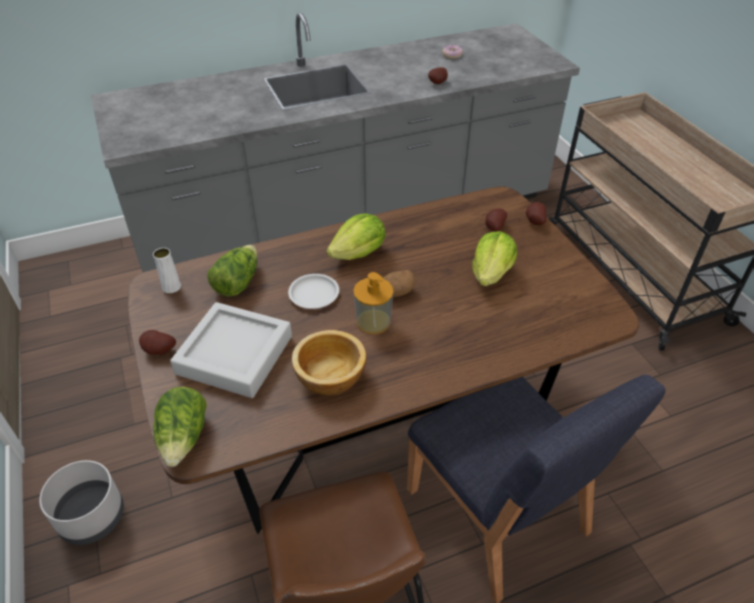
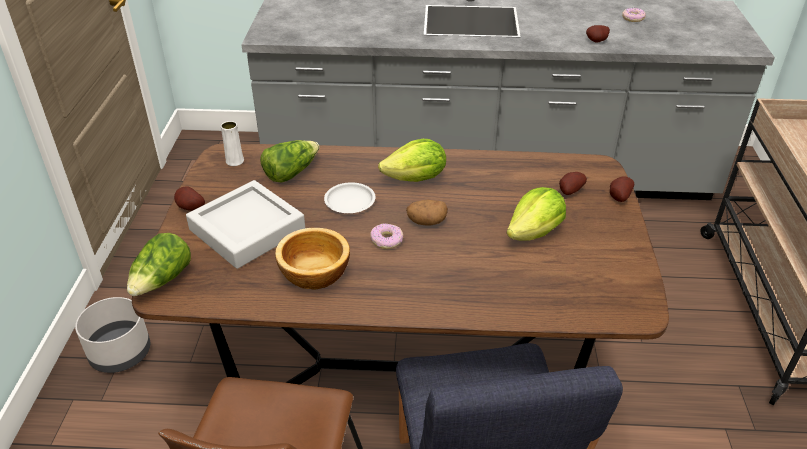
camera: 25 degrees right, 5 degrees down
(373, 321) = (386, 240): soap dispenser -> donut

